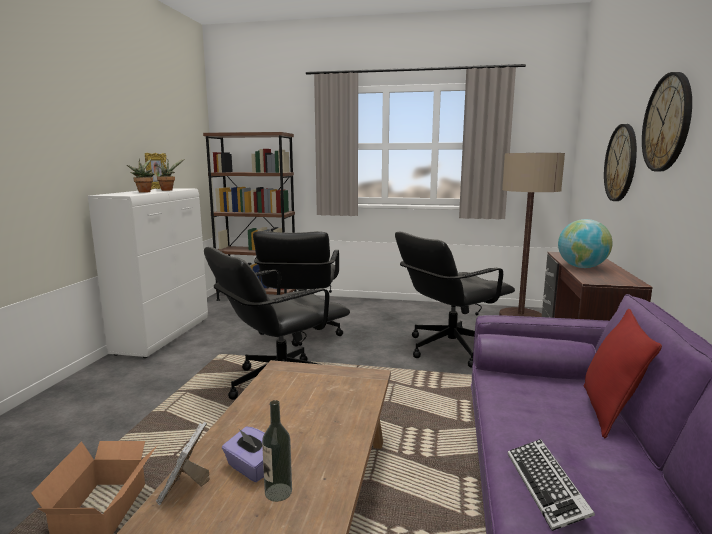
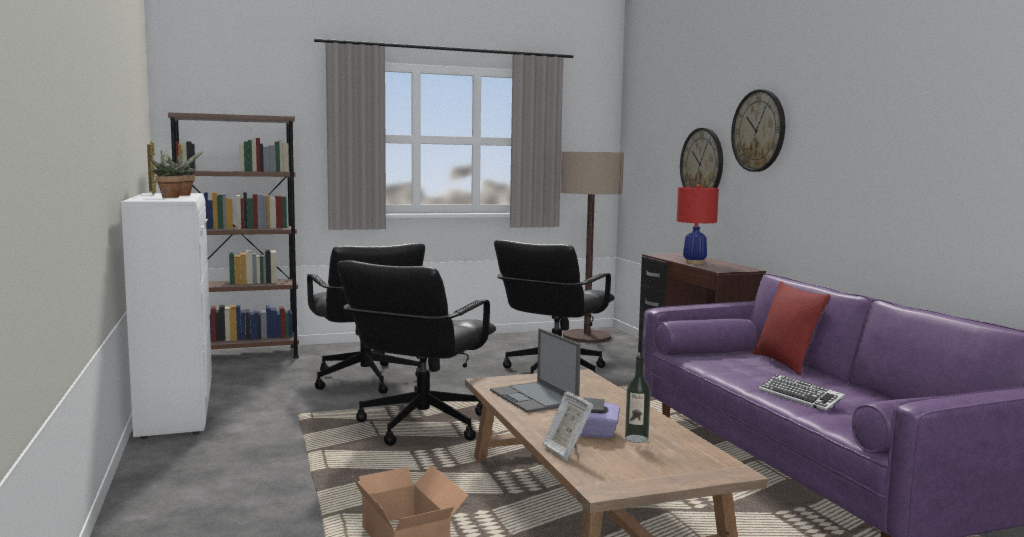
camera: 30 degrees left, 5 degrees down
(283, 398) = (534, 398): none -> laptop
(581, 267) = (694, 262): globe -> red table lamp

